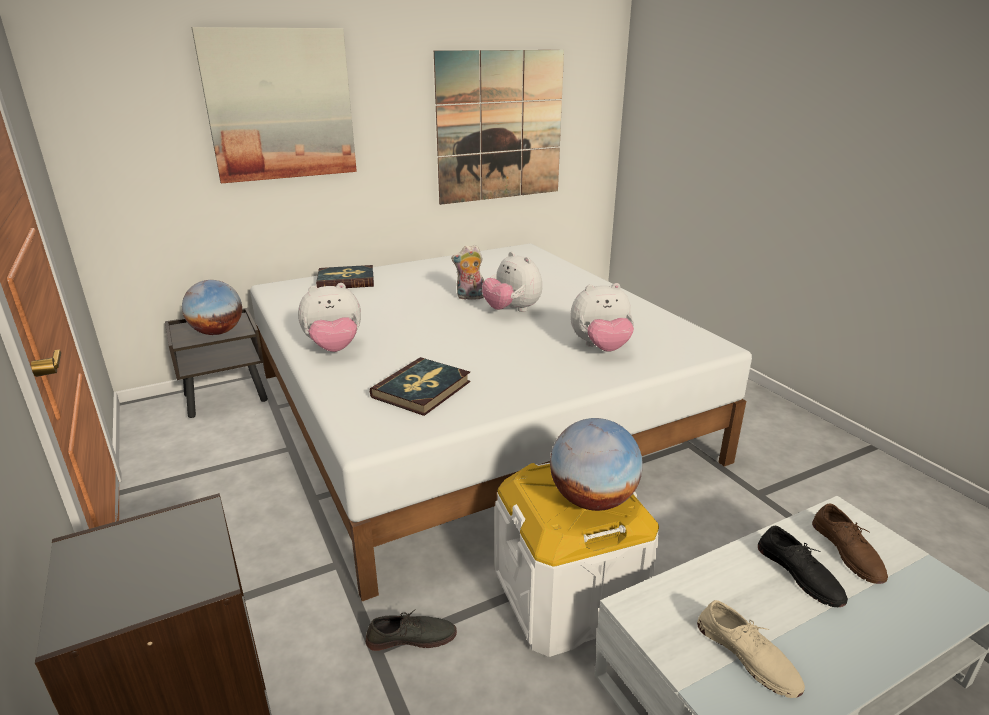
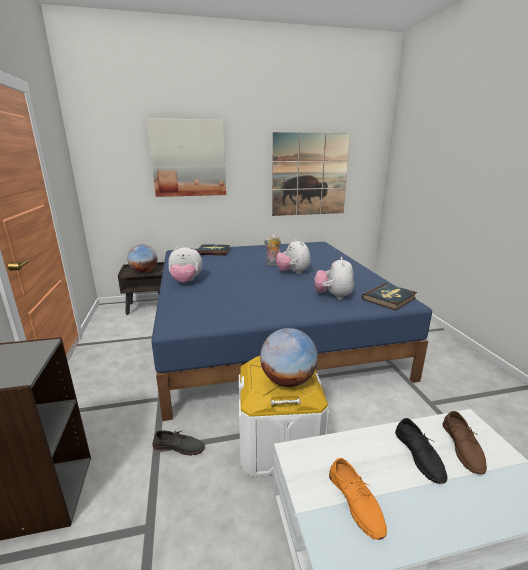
camera: 15 degrees right, 5 degrees down
(422, 389) = (217, 306): book -> book (389, 298)
(473, 414) = (269, 331): white bed -> blue bed
(600, 348) = (333, 296): plush toy -> plush toy turned 90 degrees clockwise
(748, 655) = (356, 501): beige shoe -> orange shoe

